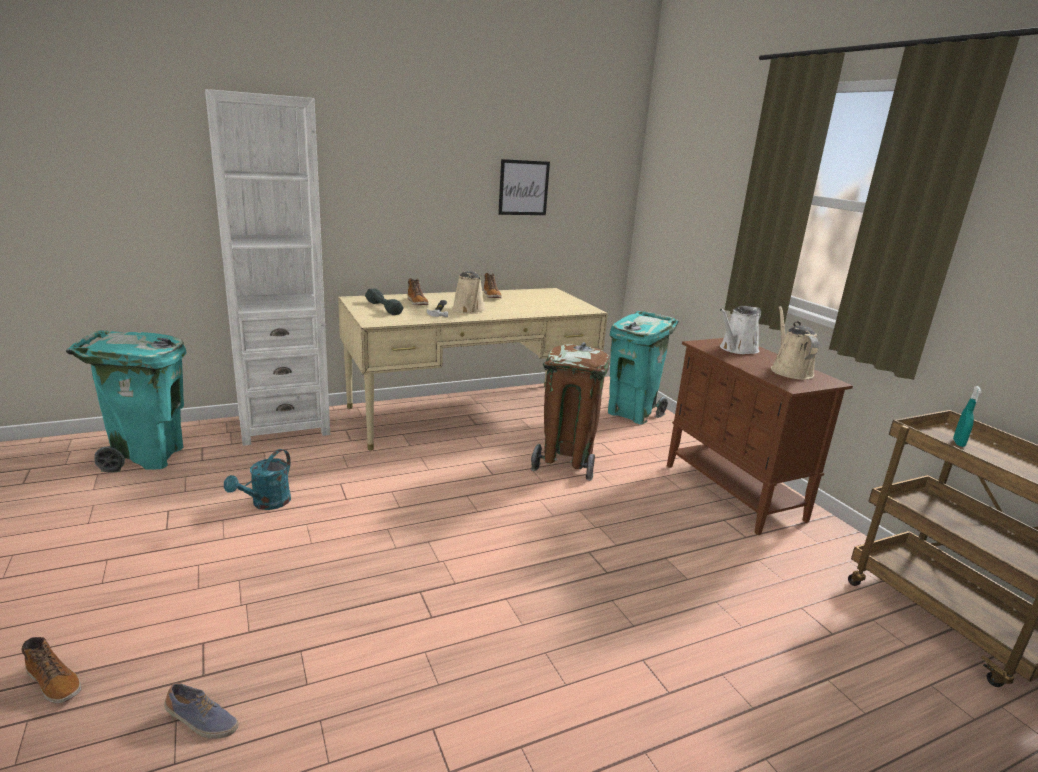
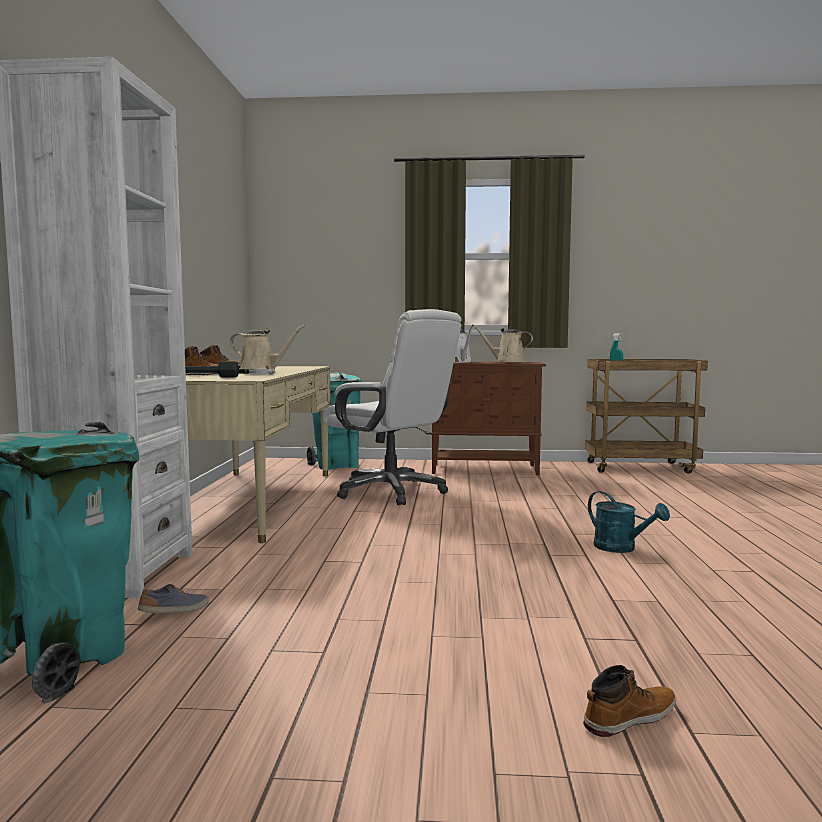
camera: 60 degrees left, 15 degrees down
(201, 722) = (701, 642): shoe -> shoe (175, 612)
(266, 504) = (327, 595): turquoise watering can -> turquoise watering can (621, 548)
(523, 188) = (205, 259): picture -> none
(566, 462) = (391, 492): brown trash can -> white office chair

